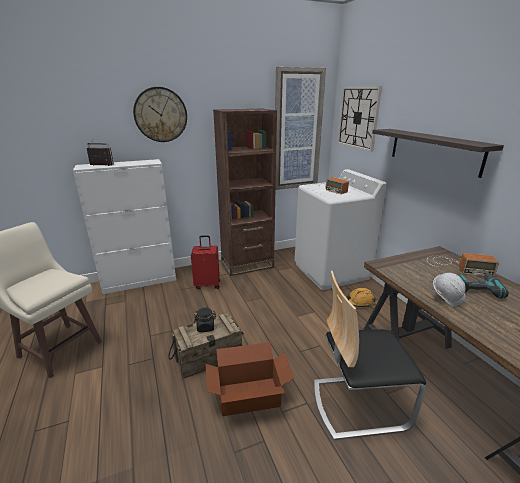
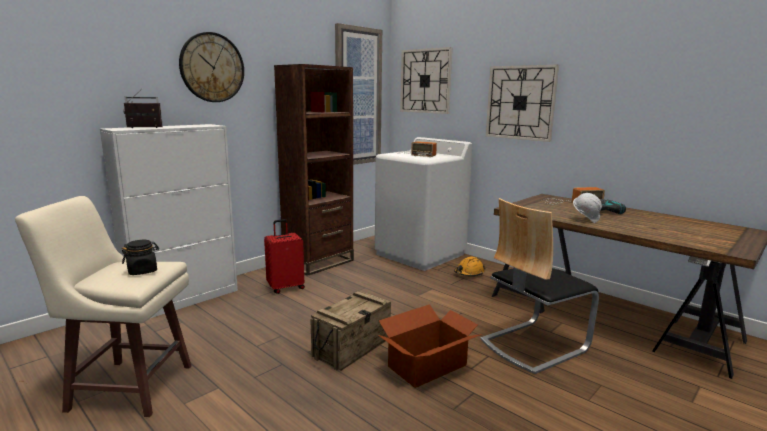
camera: 25 degrees left, 10 degrees down
(206, 327) = (349, 305): black jar -> black jar (142, 271)
(434, 150) = (520, 102): shelf -> wall clock

